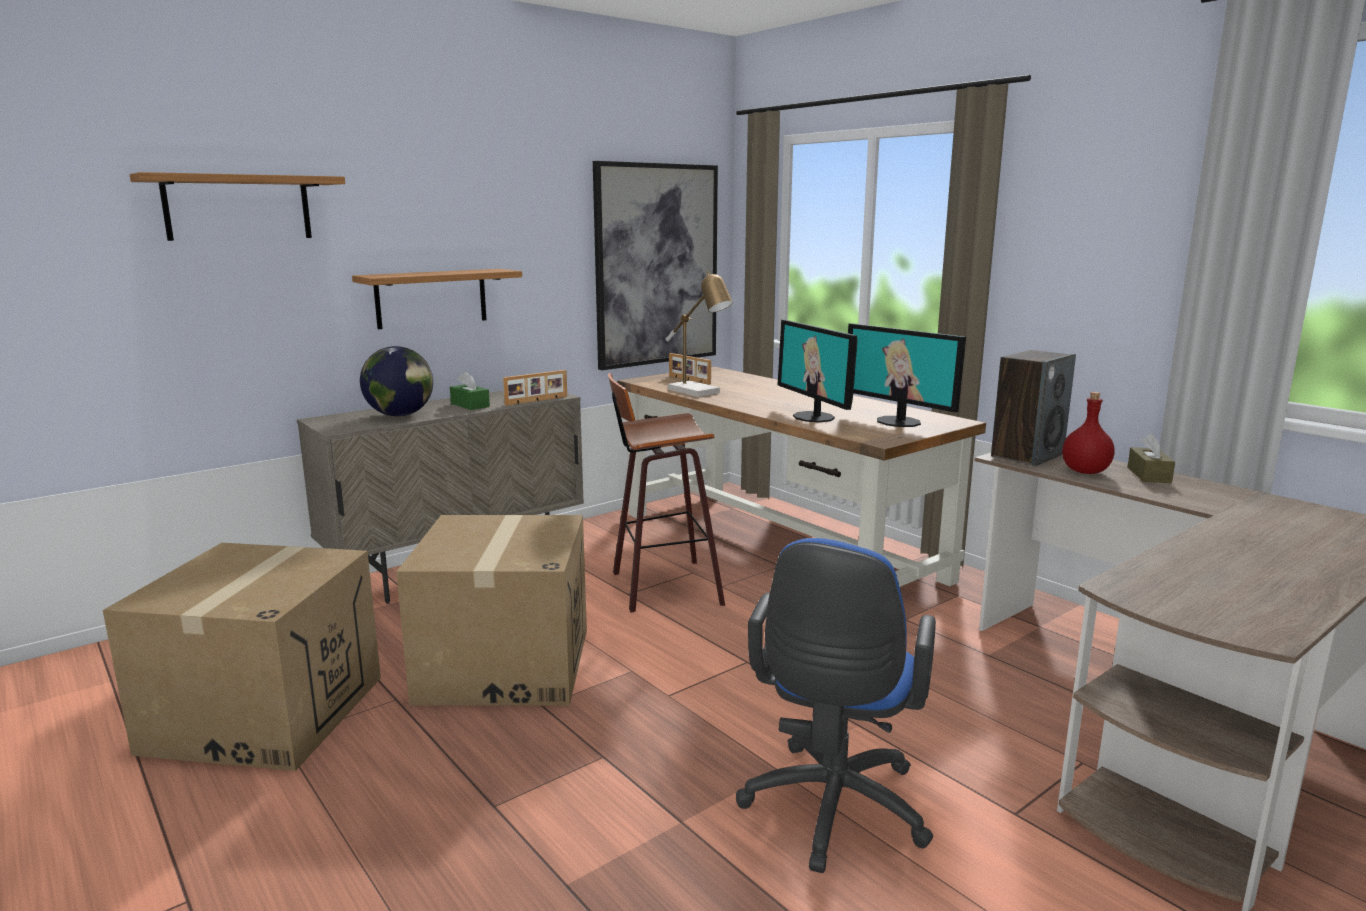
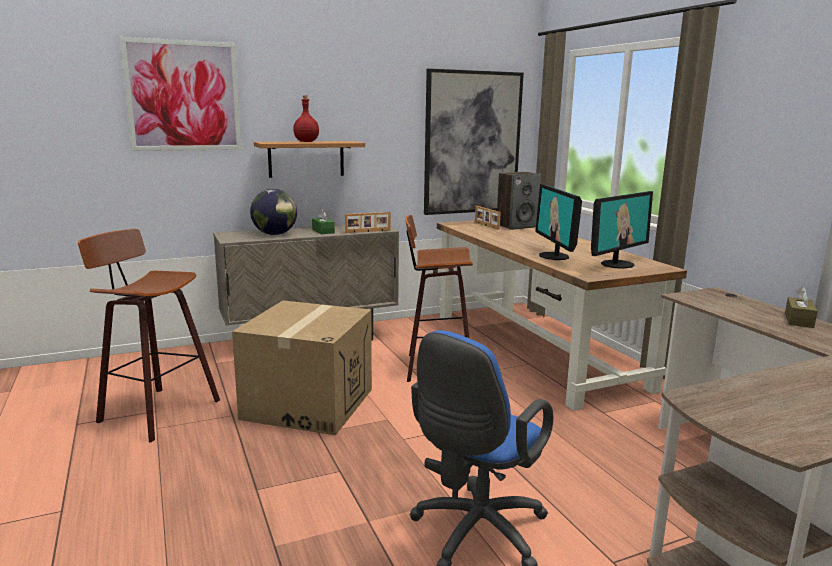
camera: 15 degrees right, 0 degrees up
(238, 207) = (183, 96): shelf -> picture
(265, 713) = (155, 411): cardboard box -> stool
(699, 392) = (486, 234): table lamp -> none
(899, 421) = (616, 264): monitor -> monitor turned 105 degrees counterclockwise
(1027, 455) = (705, 296): speaker -> speaker (516, 226)
(1085, 471) = (744, 312): red bottle -> red bottle (306, 141)

